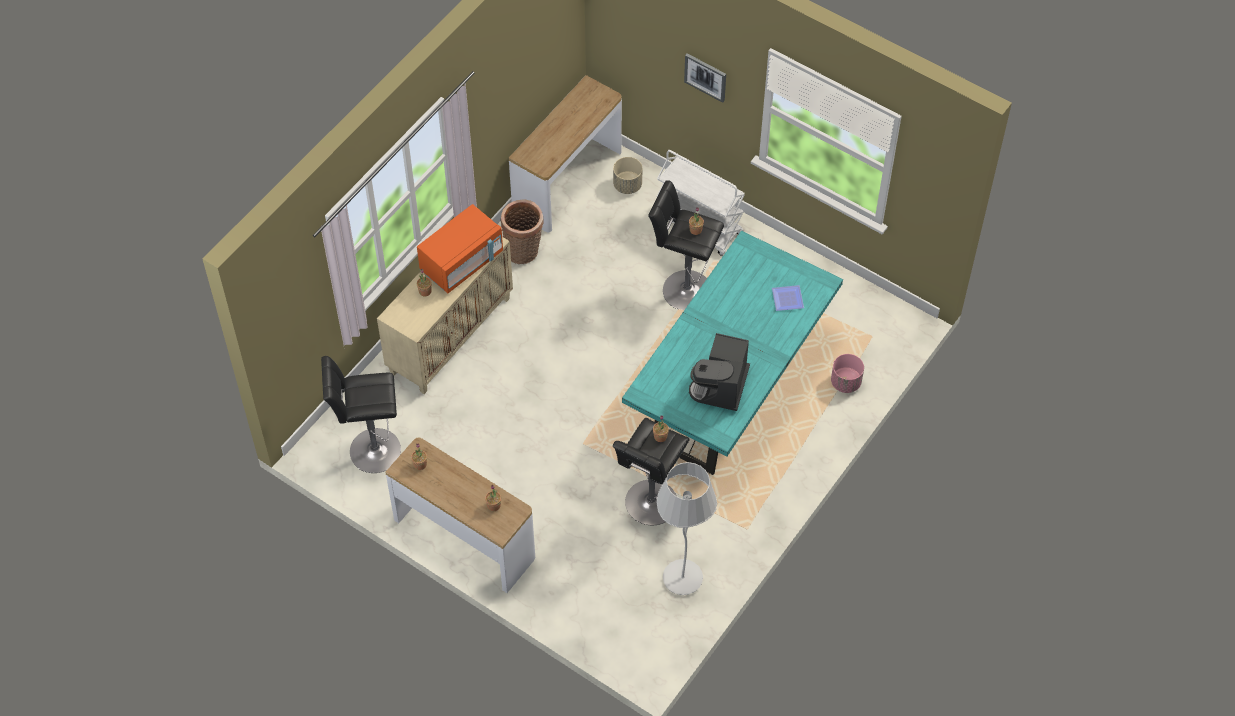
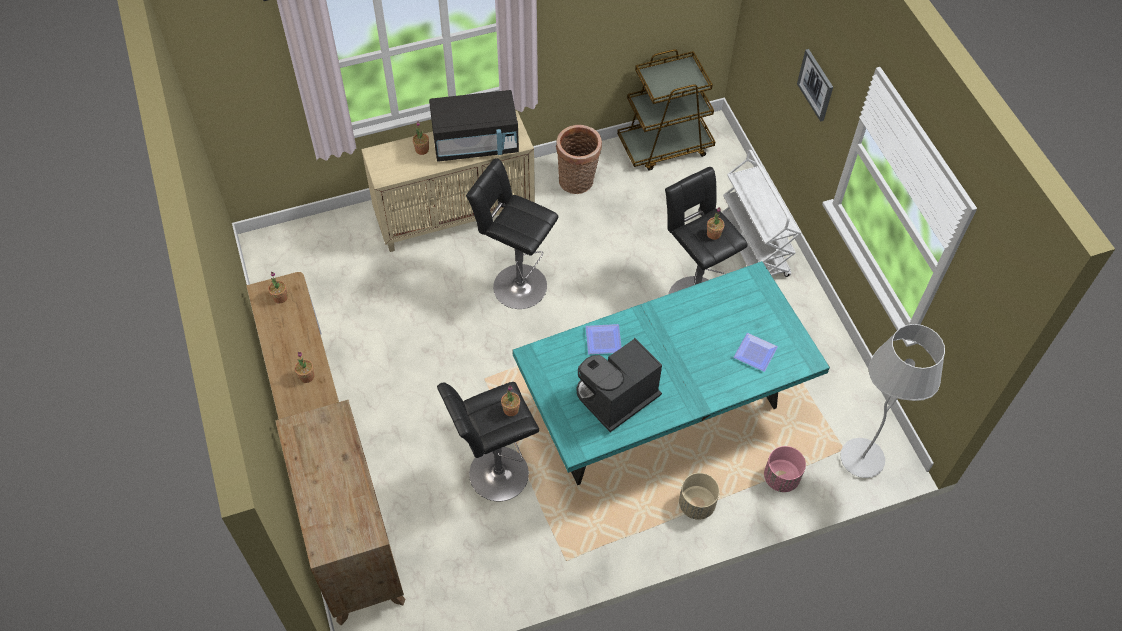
camera: 35 degrees right, 0 degrees up
(371, 451) = (304, 273): black stool -> black stool (516, 285)
(462, 262) = (476, 143): orange microwave -> black microwave
(567, 182) = (665, 146): console table -> brown cart
(593, 616) = (354, 547): none -> brown dresser
(628, 185) = (716, 177): beige planter -> beige planter (697, 505)
(679, 354) = (602, 341): none -> plate
(682, 578) = (465, 568): white floor lamp -> white floor lamp (861, 459)

